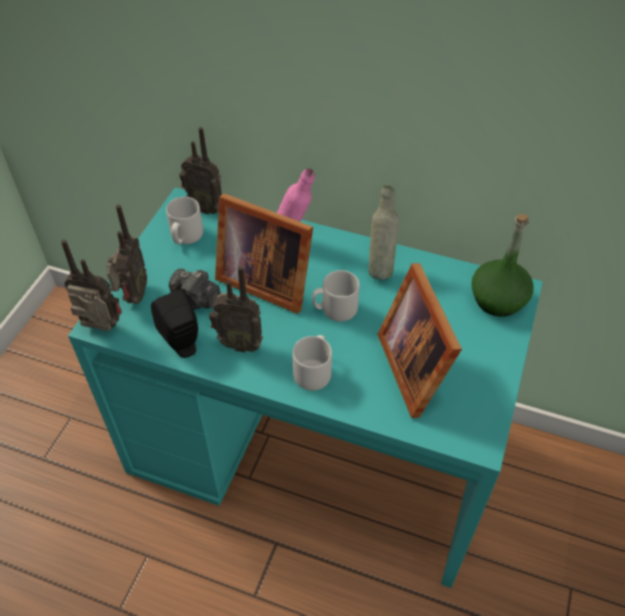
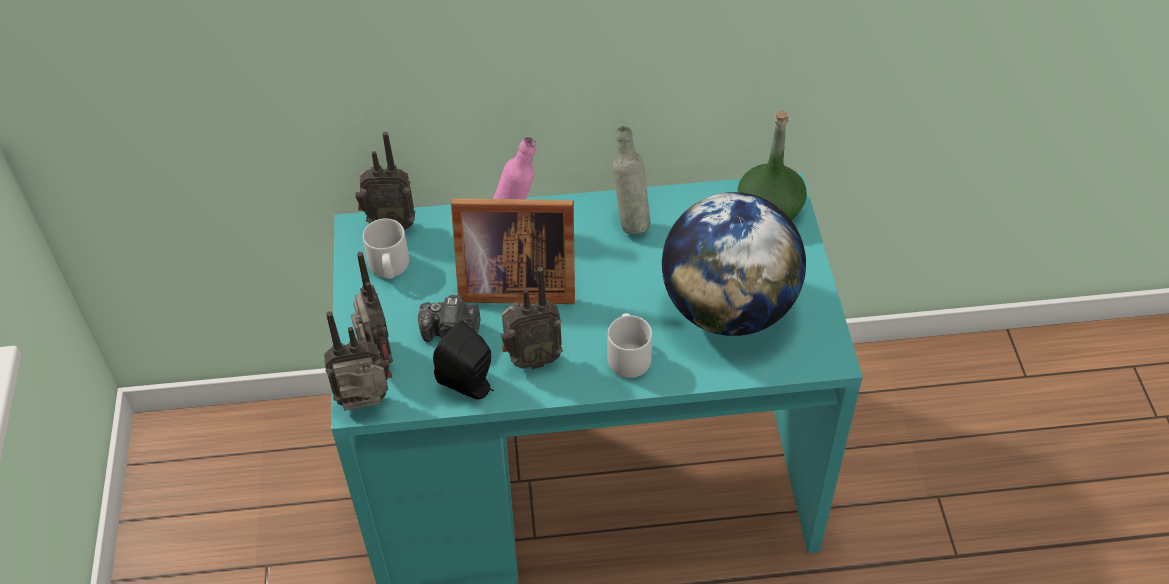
camera: 25 degrees left, 0 degrees up
(335, 309) = (609, 283): grey mug -> none
(417, 366) = (728, 309): picture frame -> globe

